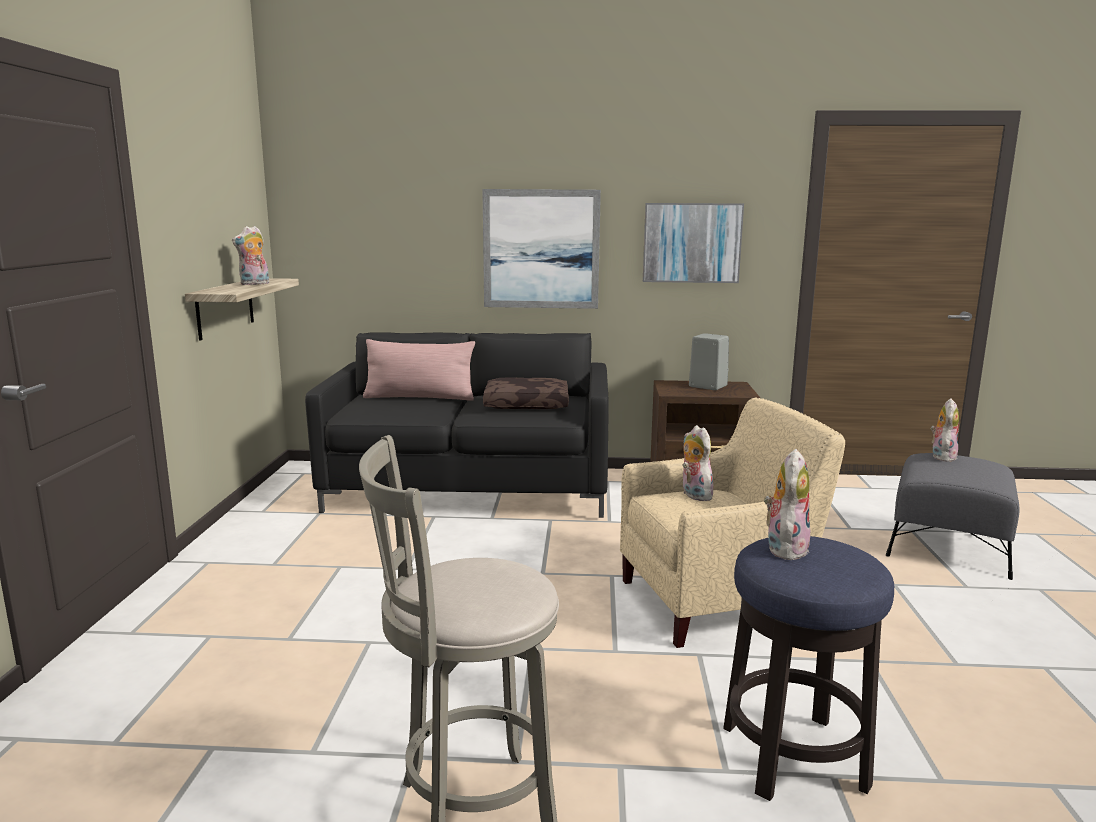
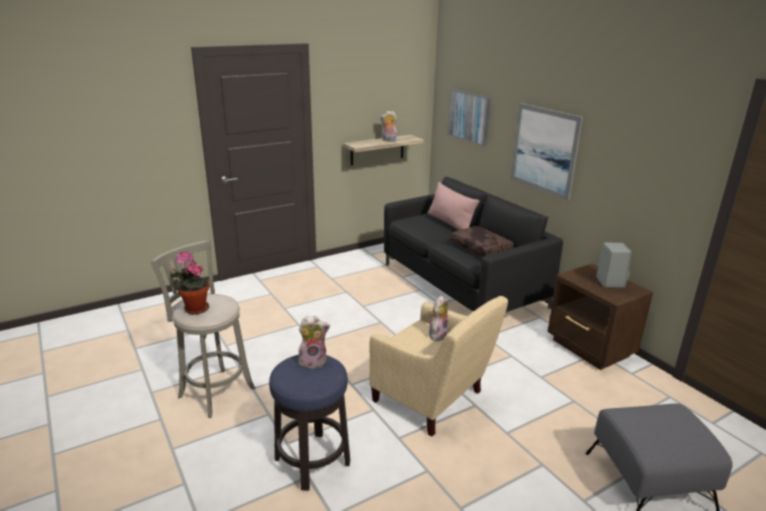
camera: 55 degrees right, 10 degrees up
(475, 598) = (194, 309): none -> potted plant
(691, 243) = (635, 171): picture -> picture (469, 116)
(941, 456) = (680, 415): plush toy -> none

